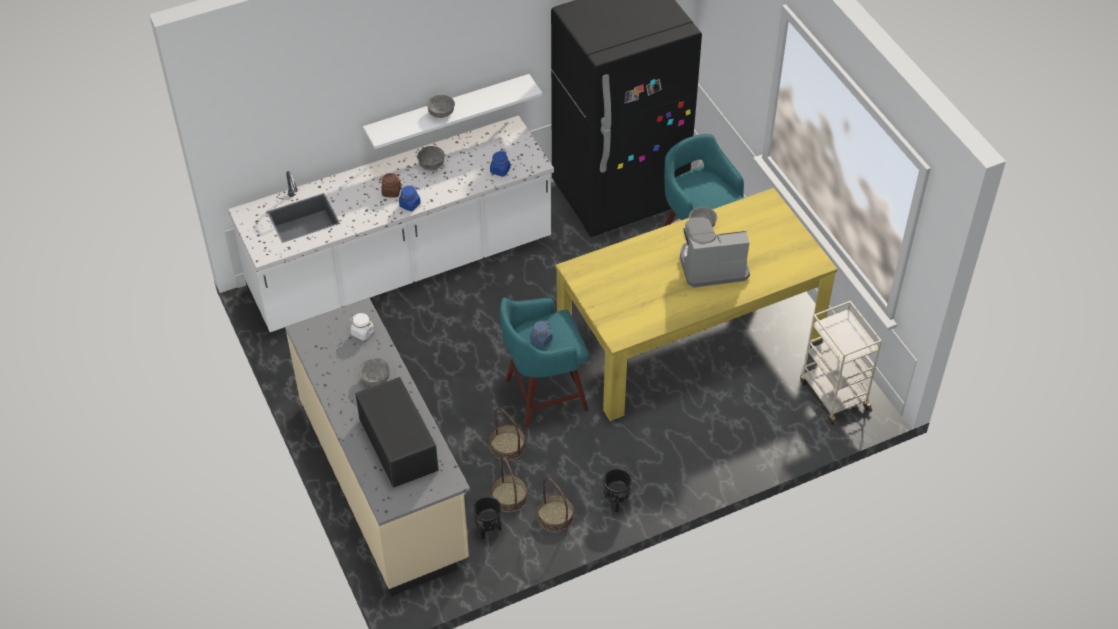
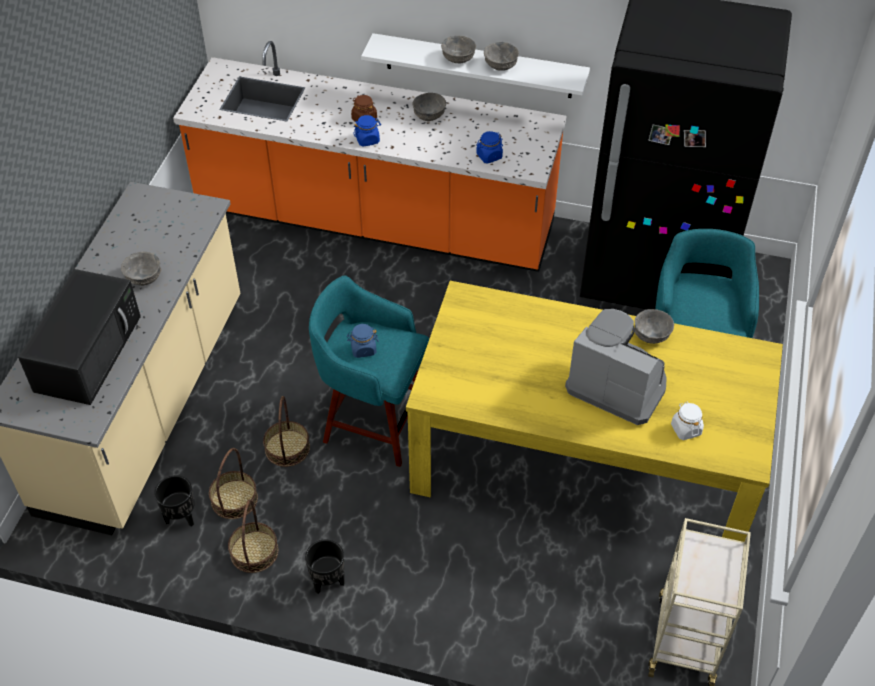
camera: 40 degrees right, 0 degrees up
(362, 332) = (185, 228): white jar -> white jar (685, 429)
(401, 267) = (375, 220): white counter -> orange counter
(473, 103) = (500, 65): none -> grey bowl

